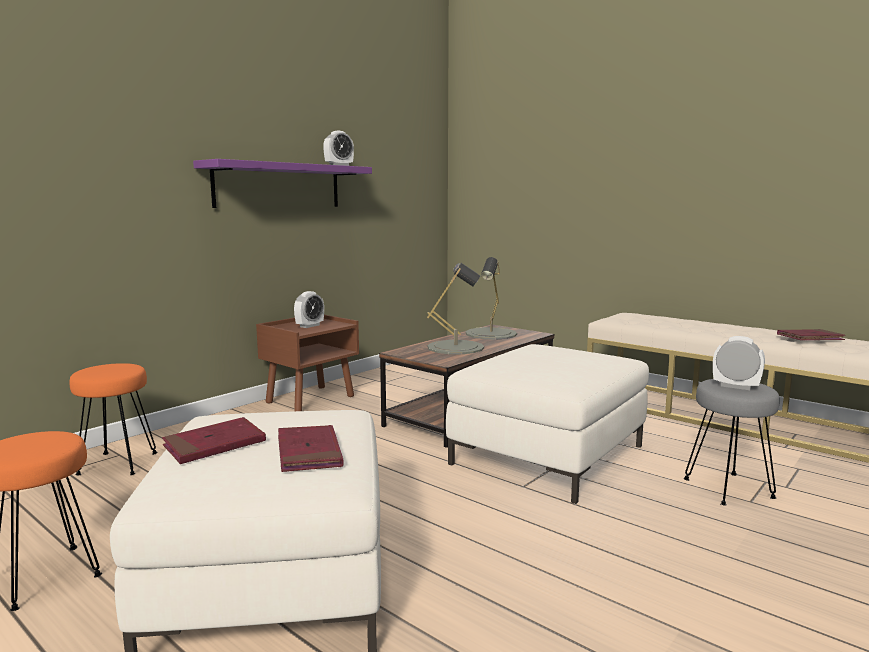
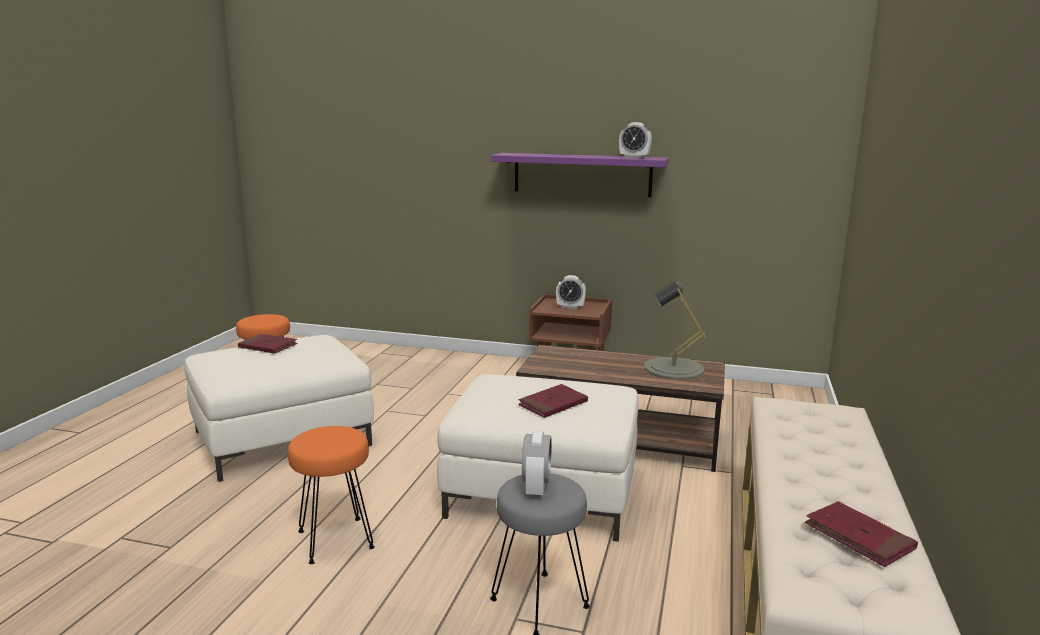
camera: 65 degrees right, 5 degrees up
(117, 464) = (398, 360): orange stool -> orange stool (334, 540)
(309, 452) = (263, 366): red book -> red book (553, 404)
(455, 347) = (592, 364): grey table lamp -> none

